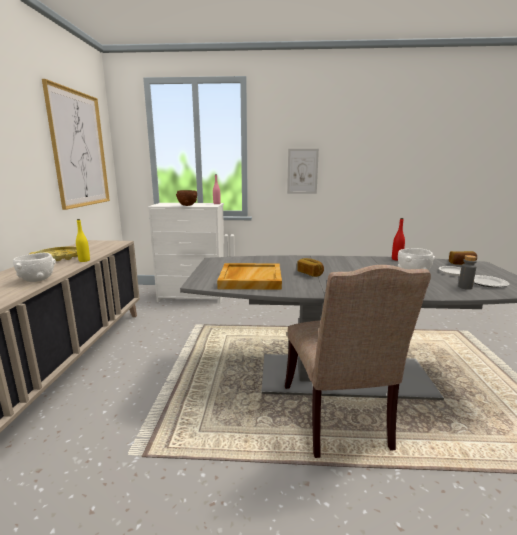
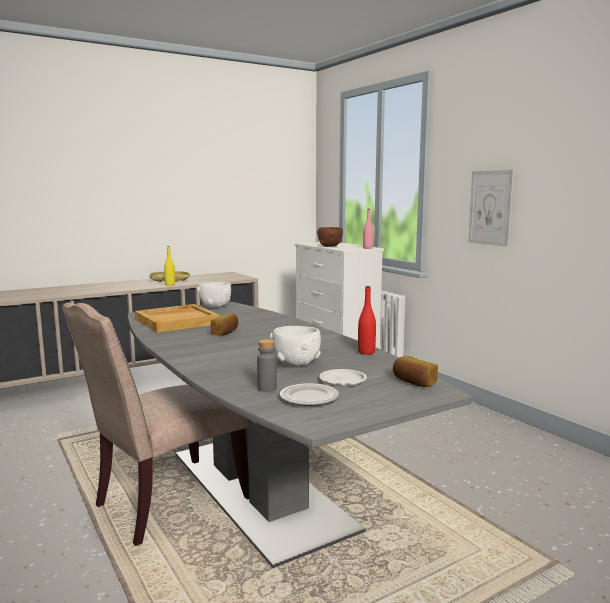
camera: 55 degrees right, 5 degrees down
(37, 280) = (109, 289): white bowl -> white bowl (215, 307)
(79, 149) = (251, 180): picture -> none

